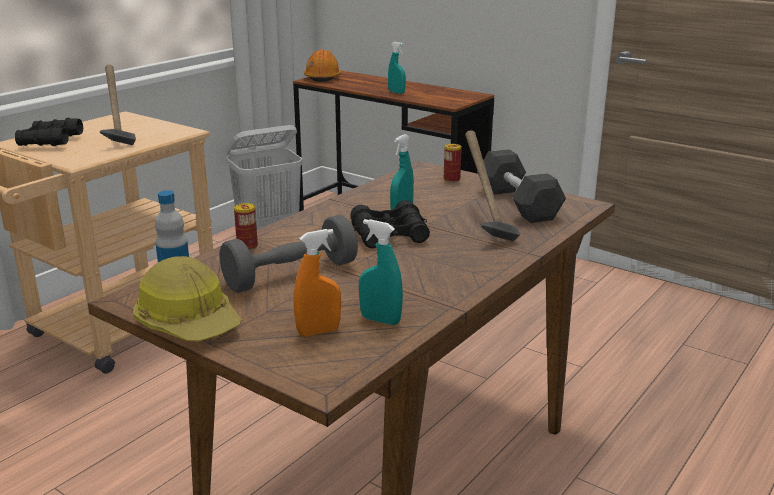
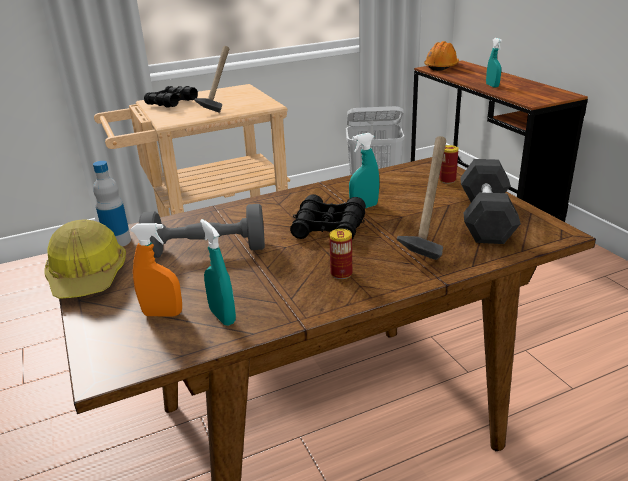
camera: 30 degrees right, 5 degrees up
(247, 246) = (206, 215): can -> can (341, 273)

